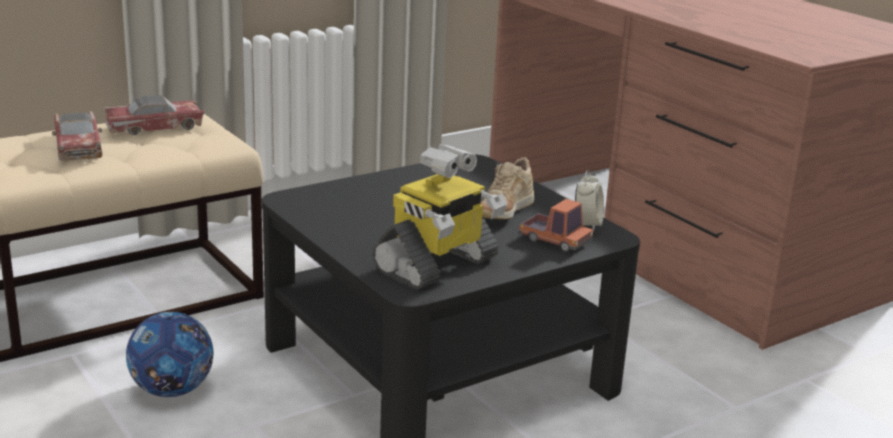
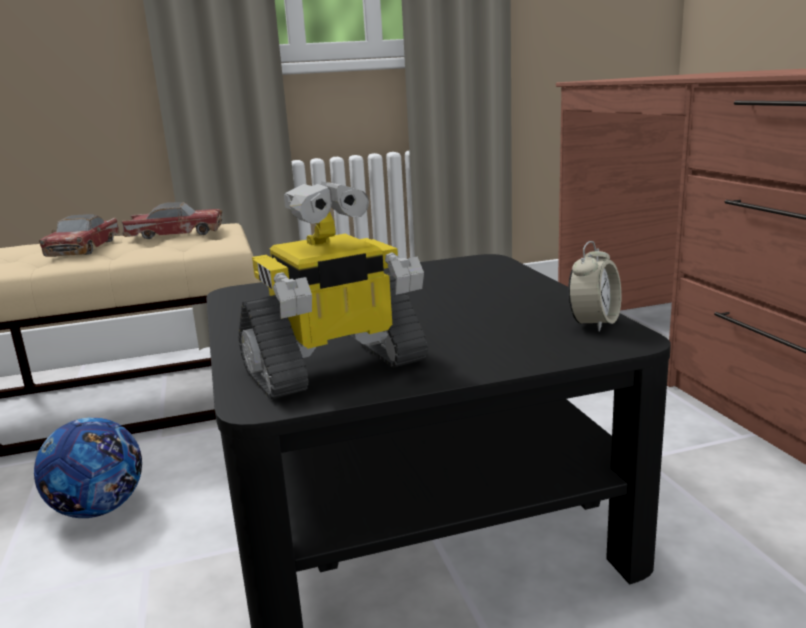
camera: 20 degrees right, 5 degrees down
(504, 214) = (482, 309): beige shoe -> none
(555, 240) = (534, 341): toy truck -> none

